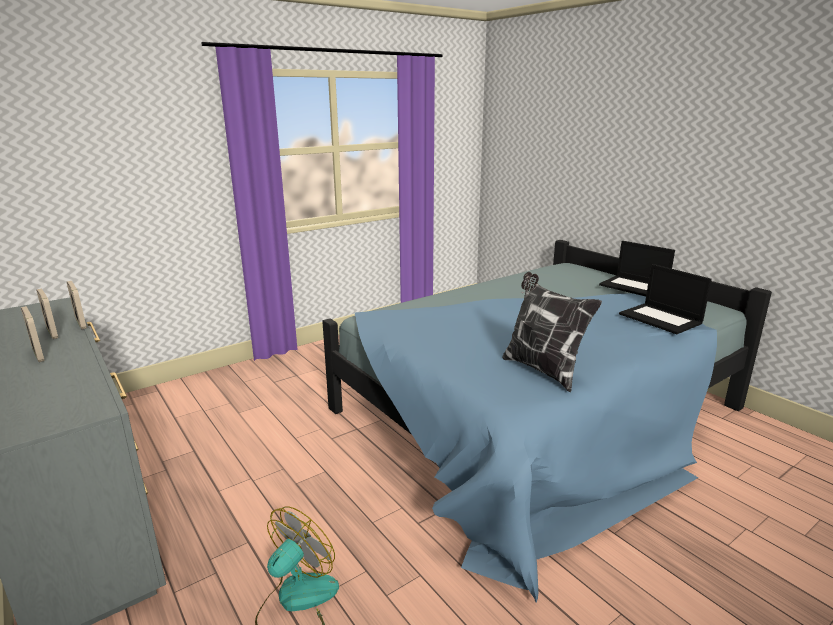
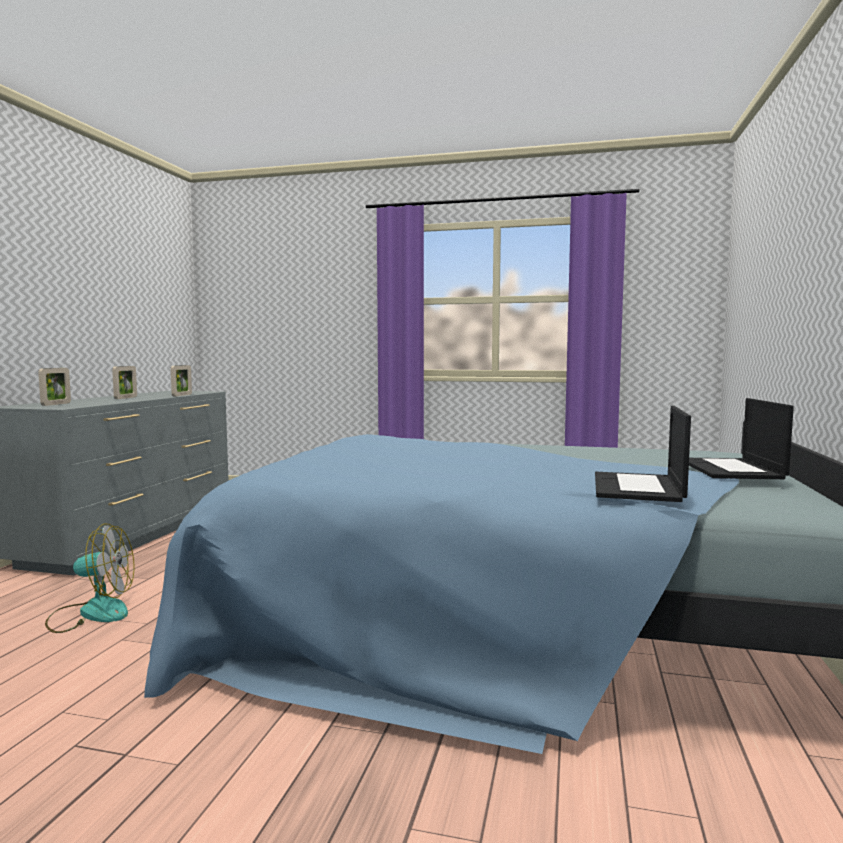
camera: 50 degrees right, 15 degrees down
(52, 333) = (160, 395): picture frame -> picture frame (56, 404)
(542, 369) = (347, 475): pillow -> none

